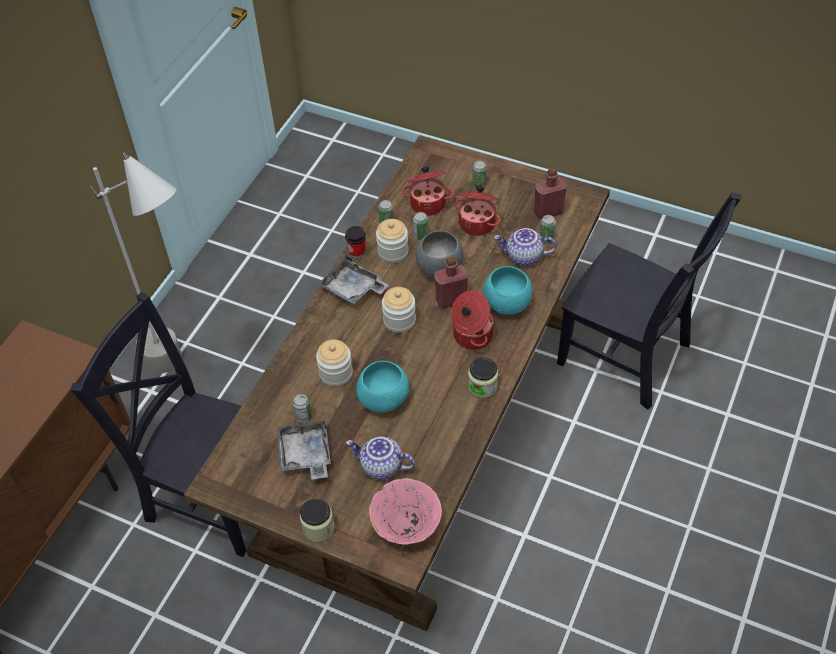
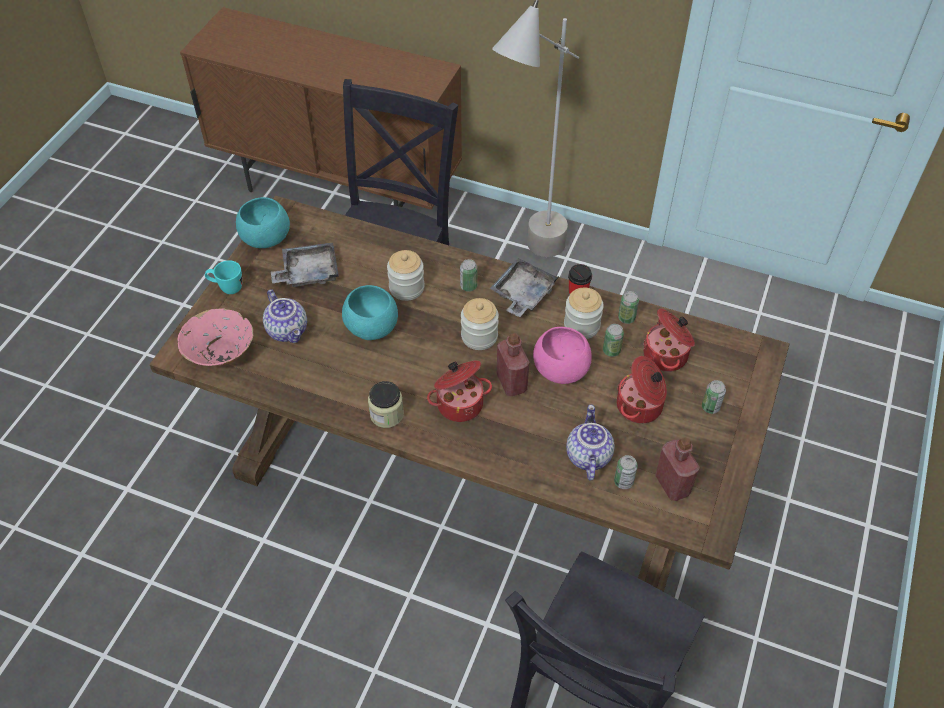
camera: 85 degrees right, 0 degrees up
(303, 417) = (353, 267): can -> can (468, 286)
(318, 527) = (227, 288): jar -> turquoise mug
(381, 467) = (288, 330): teapot -> teapot turned 135 degrees clockwise
(439, 268) = (560, 370): grey bowl -> pink bowl
(506, 304) = (508, 437): turquoise bowl -> turquoise bowl (265, 239)

